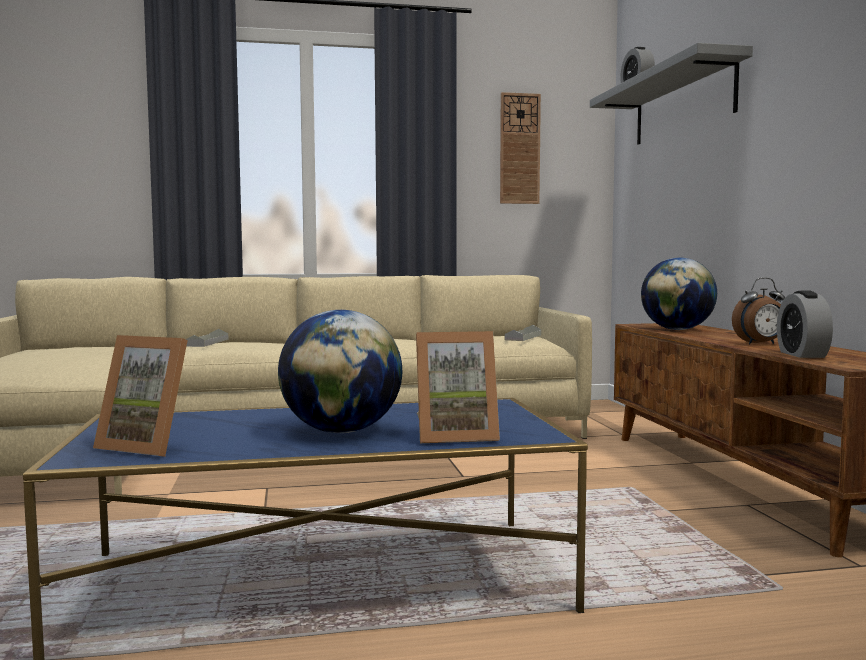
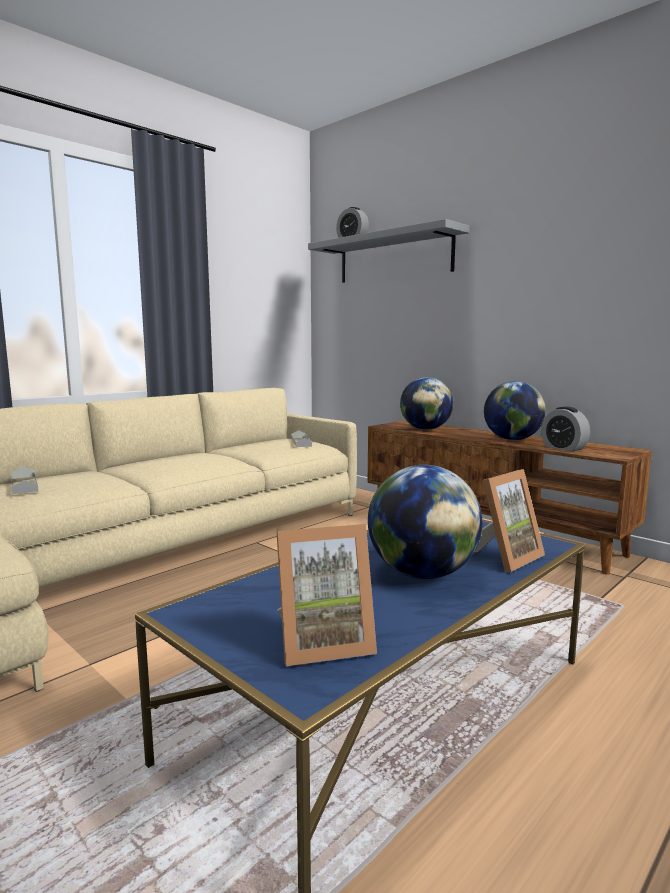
camera: 35 degrees left, 5 degrees up
(519, 149) = (249, 278): wall clock -> none
(760, 344) = (512, 439): alarm clock -> globe

